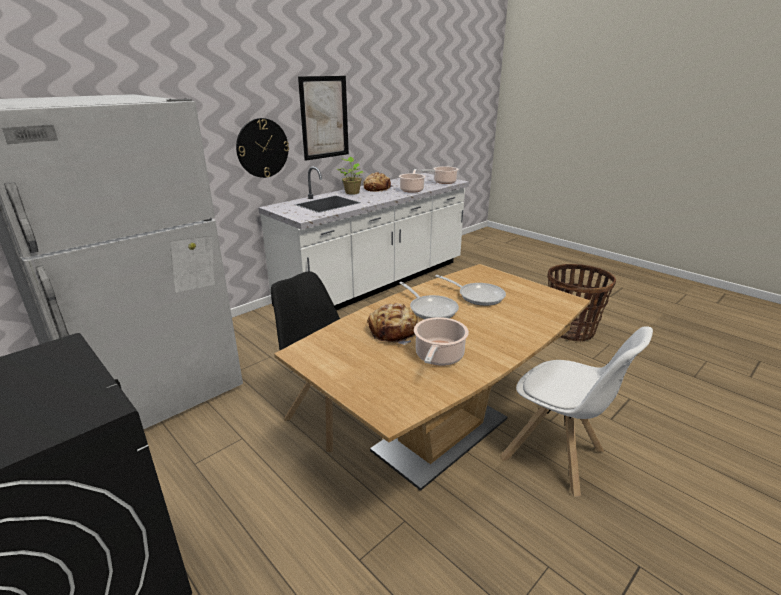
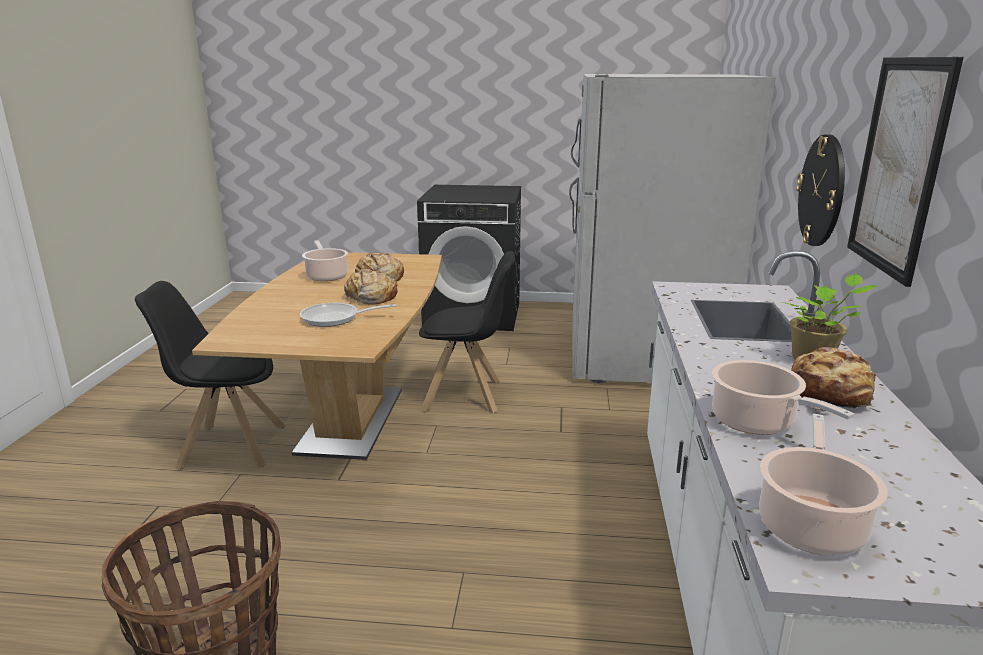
camera: 140 degrees right, 5 degrees down
(431, 309) = (370, 297): frying pan -> bread
(557, 457) = (227, 446): white chair -> black chair

